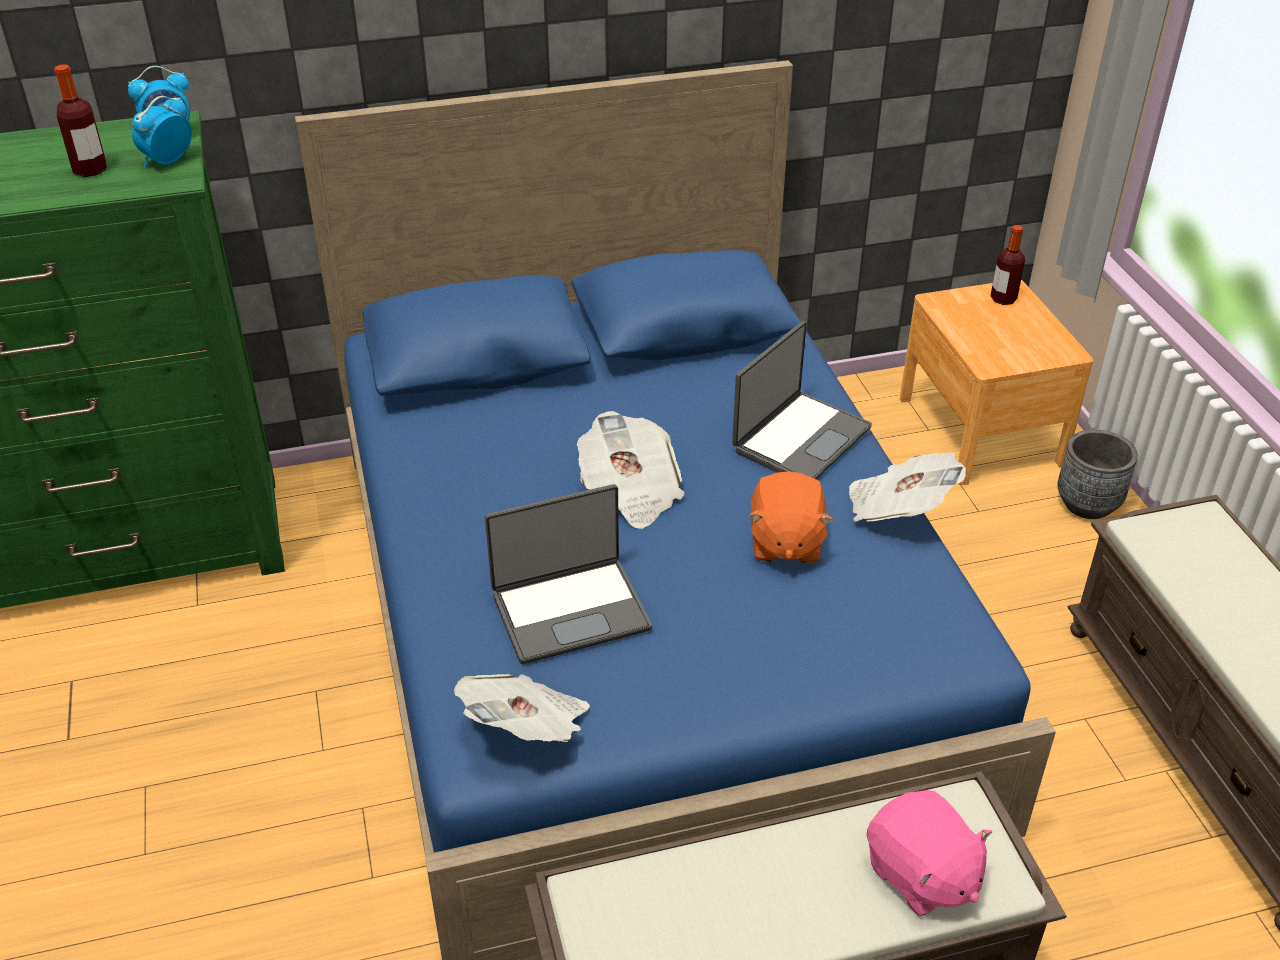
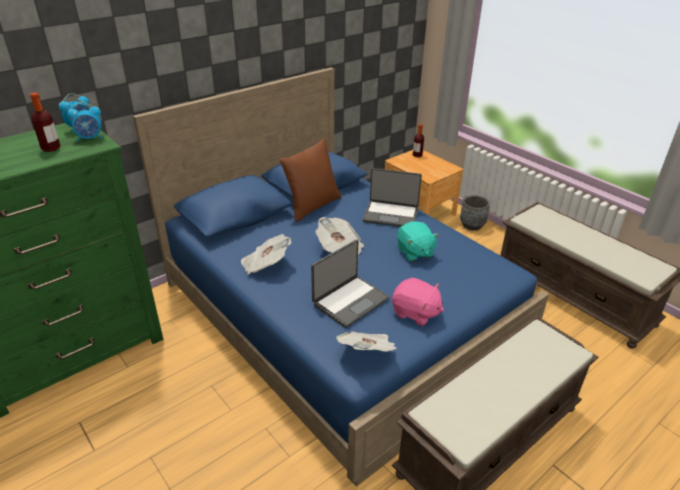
camera: 25 degrees left, 5 degrees down
(167, 161) = (90, 139): alarm clock -> alarm clock turned 120 degrees counterclockwise
(644, 376) = (312, 206): none -> brown pillow
(785, 543) = (414, 252): orange plush toy -> turquoise plush toy
(799, 439) = (391, 214): laptop -> laptop turned 90 degrees clockwise
(898, 509) = (446, 230): newspaper -> newspaper (265, 265)
(921, 875) = (545, 359): pink plush toy -> pink plush toy (415, 313)

